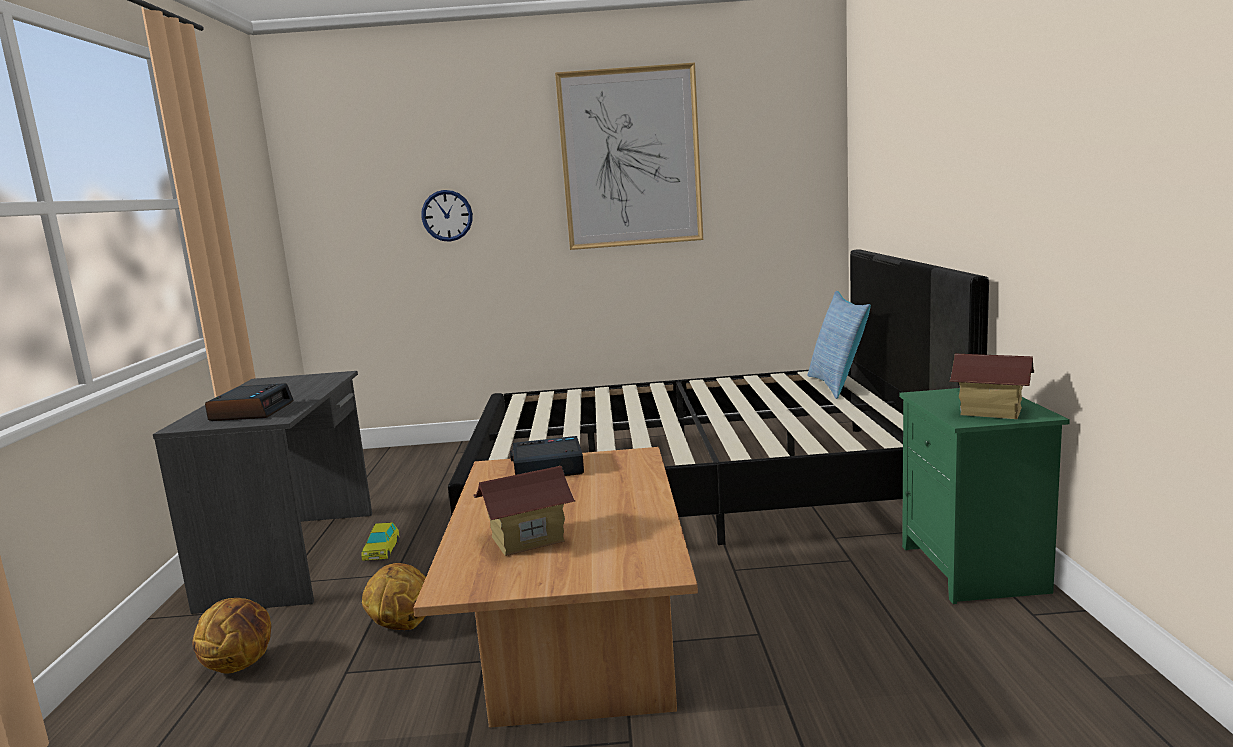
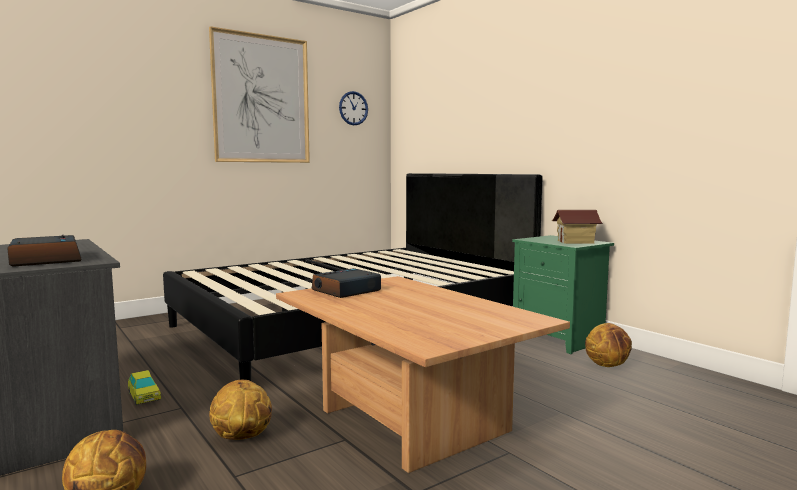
camera: 35 degrees left, 5 degrees down
(447, 215) = (111, 124): wall clock -> wall clock (353, 108)
(527, 539) = (421, 320): toy house -> none
(838, 385) = (416, 255): pillow -> none
(988, 641) = (607, 365): none -> basketball

